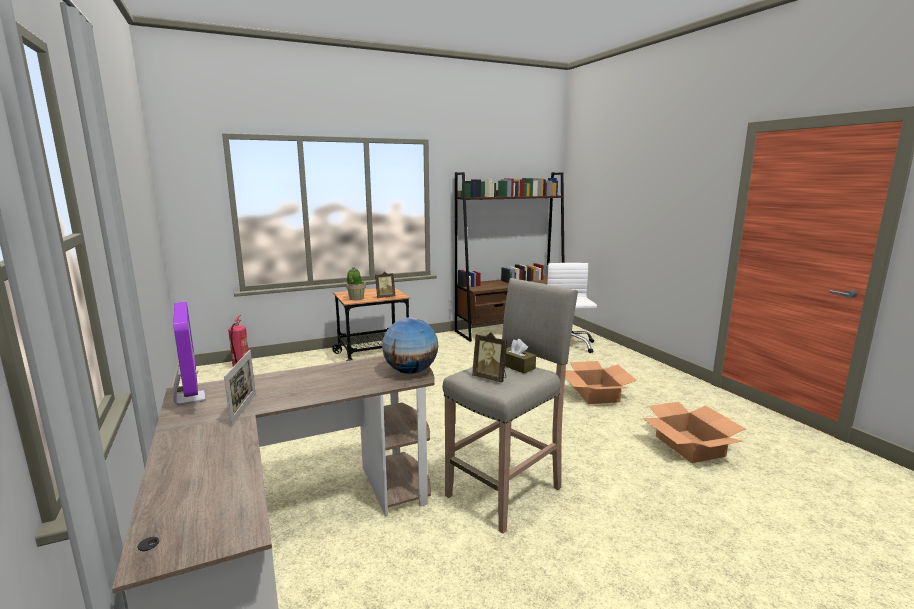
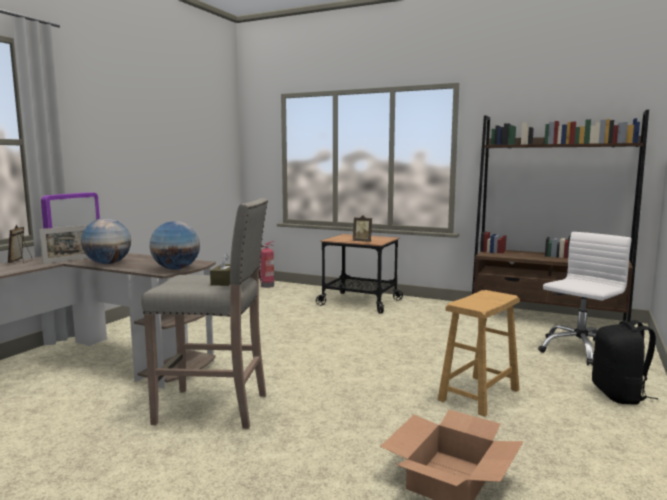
camera: 50 degrees right, 5 degrees down
(314, 393) = (108, 263): none -> globe
(356, 298) = (340, 239): potted plant -> none
(491, 378) = (184, 281): picture frame -> picture frame (21, 262)
(595, 394) = (479, 395): cardboard box -> brown stool
(633, 365) = (619, 395): none -> black backpack

